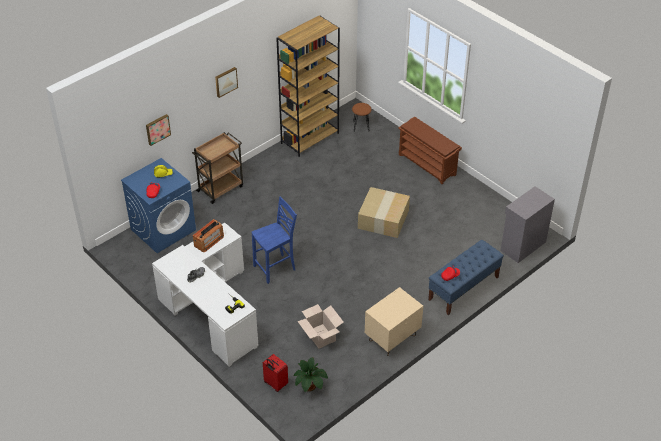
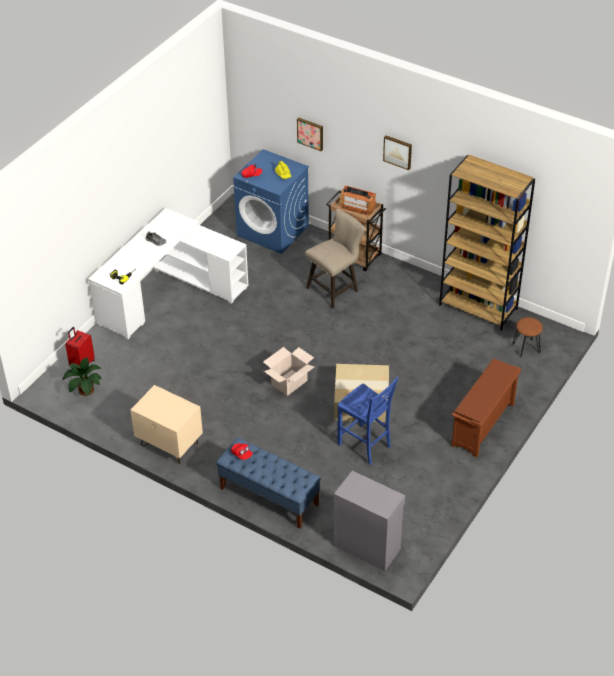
camera: 75 degrees right, 0 degrees up
(209, 241) = (213, 240): radio -> radio (357, 207)
(253, 207) = (335, 288): none -> beige stool
(276, 268) = (246, 327): blue chair -> blue chair (365, 446)
(321, 336) = (156, 385): cardboard box -> cardboard box (289, 383)

